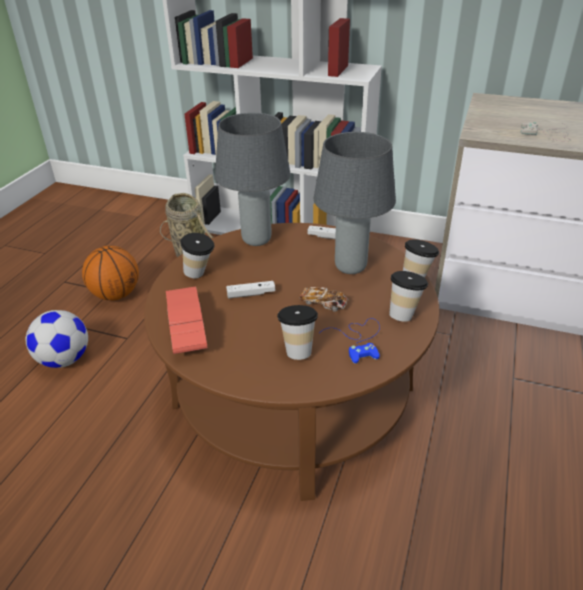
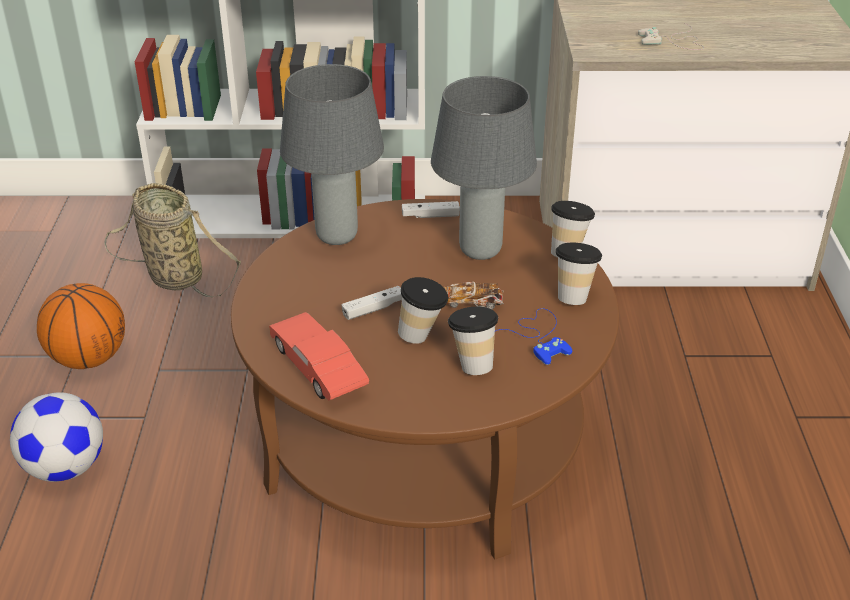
camera: 20 degrees left, 0 degrees up
(200, 275) = (289, 297): cup -> cup (422, 336)

